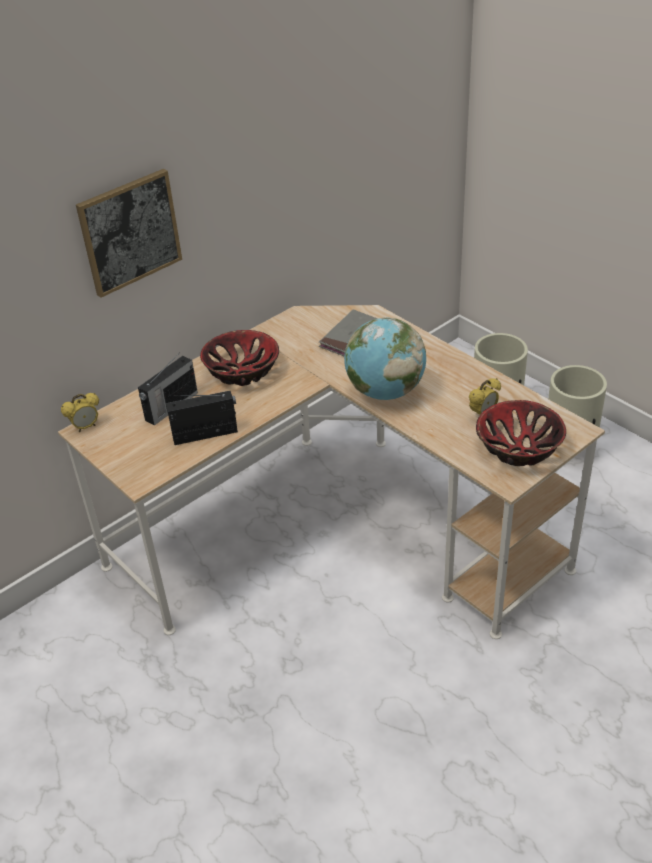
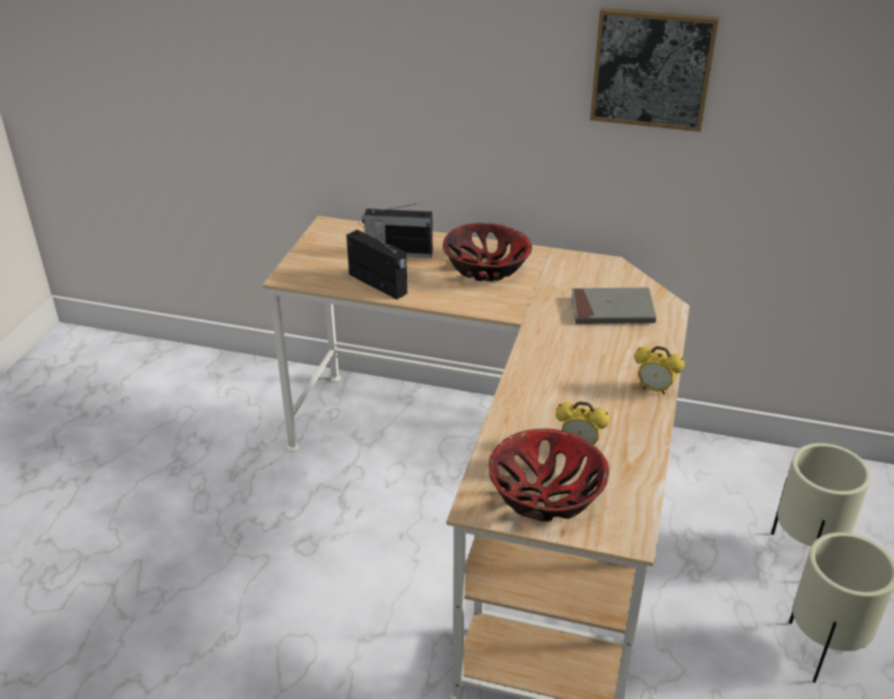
camera: 55 degrees right, 5 degrees down
(86, 427) = (334, 225): alarm clock -> alarm clock (654, 389)
(129, 232) = (439, 63): picture -> picture (652, 69)
(385, 391) = (546, 362): globe -> none

